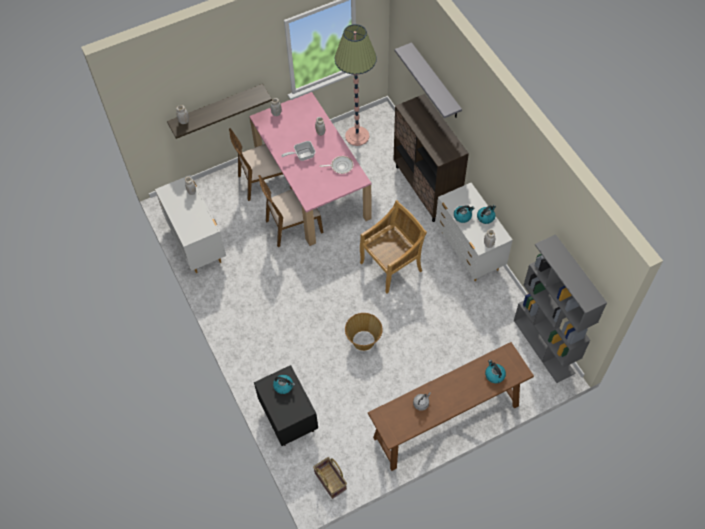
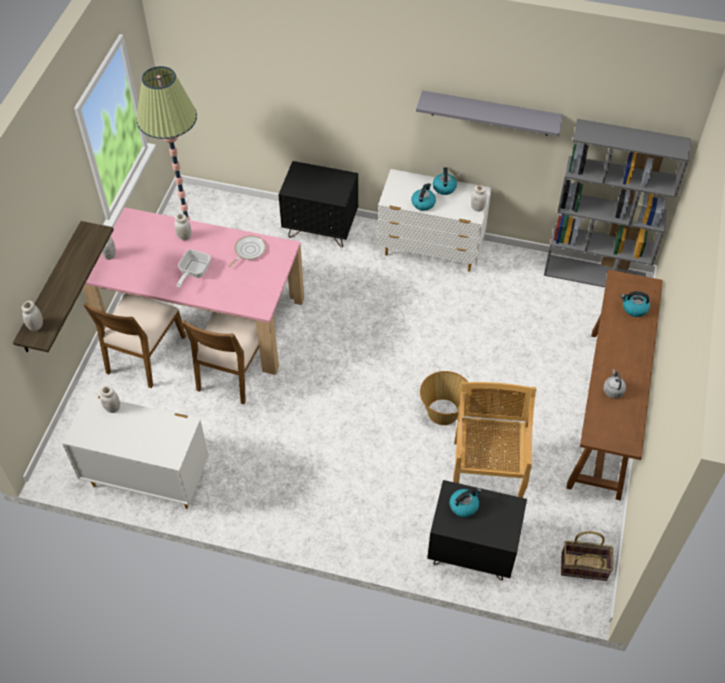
camera: 50 degrees left, 5 degrees down
(391, 266) = (380, 323): beige chair -> beige chair (487, 471)
(426, 188) = (321, 229): brown cabinet -> black nightstand
(435, 82) = (281, 80): grey shelf -> grey shelf (490, 113)

